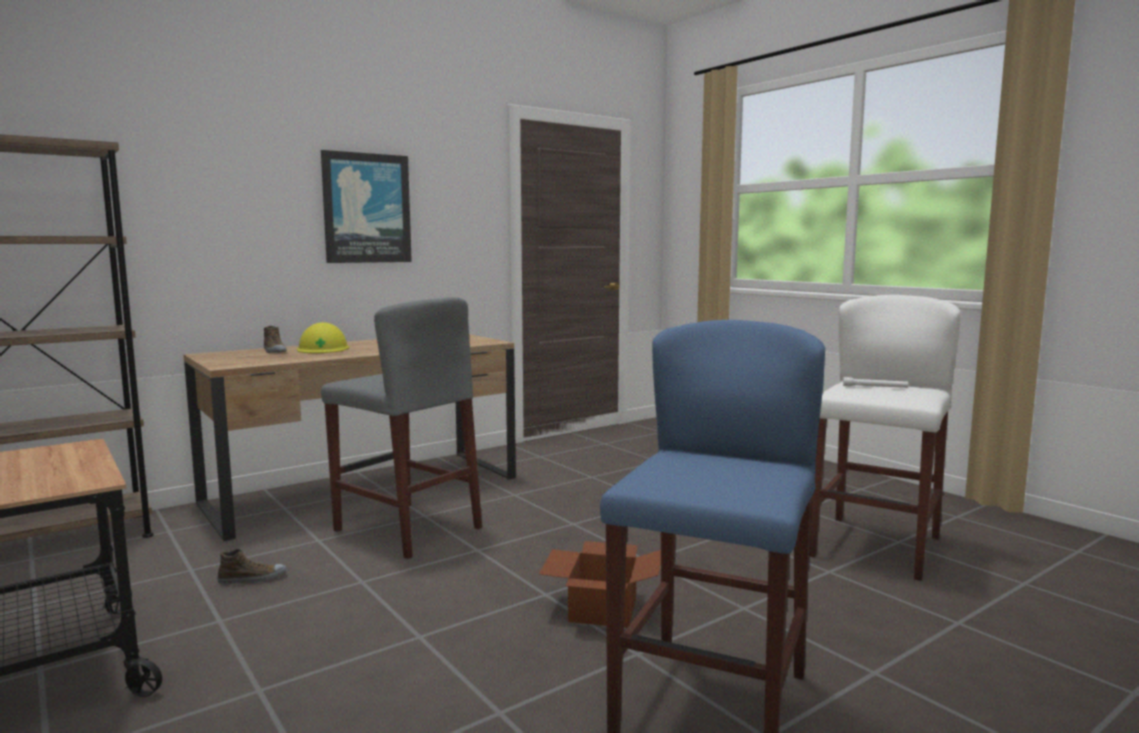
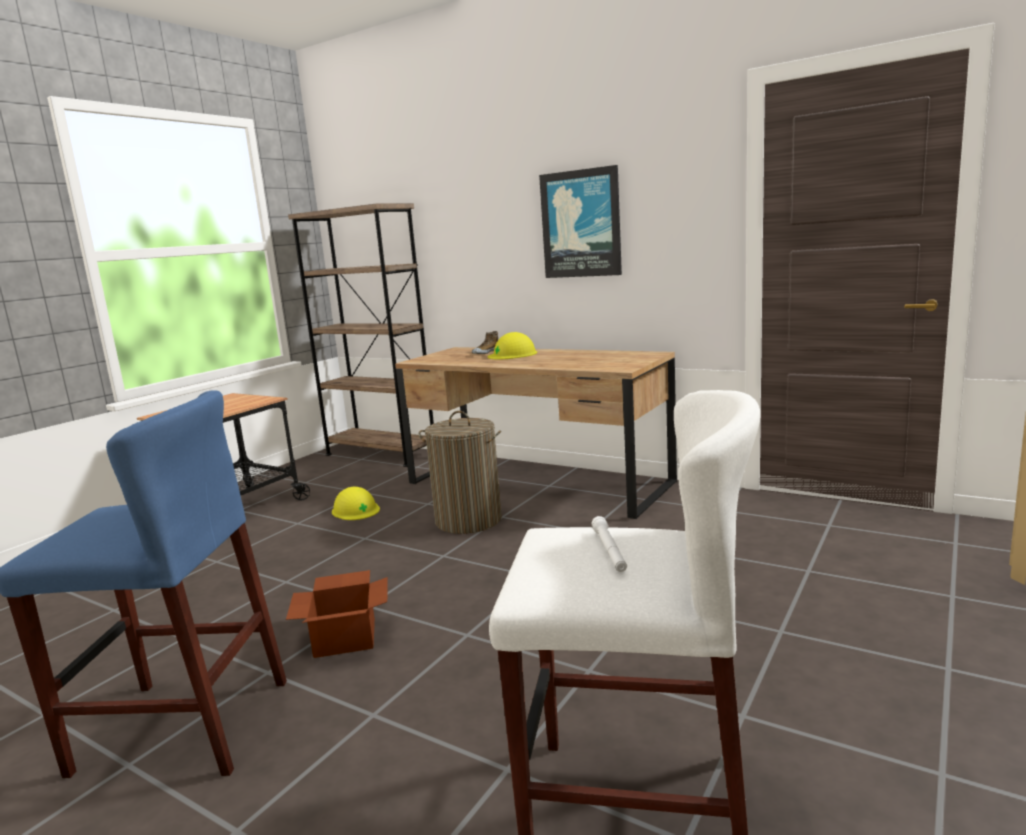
camera: 70 degrees right, 5 degrees up
(252, 579) = (356, 510): shoe -> yellow hard hat
(407, 529) = (468, 520): grey stool -> laundry basket

